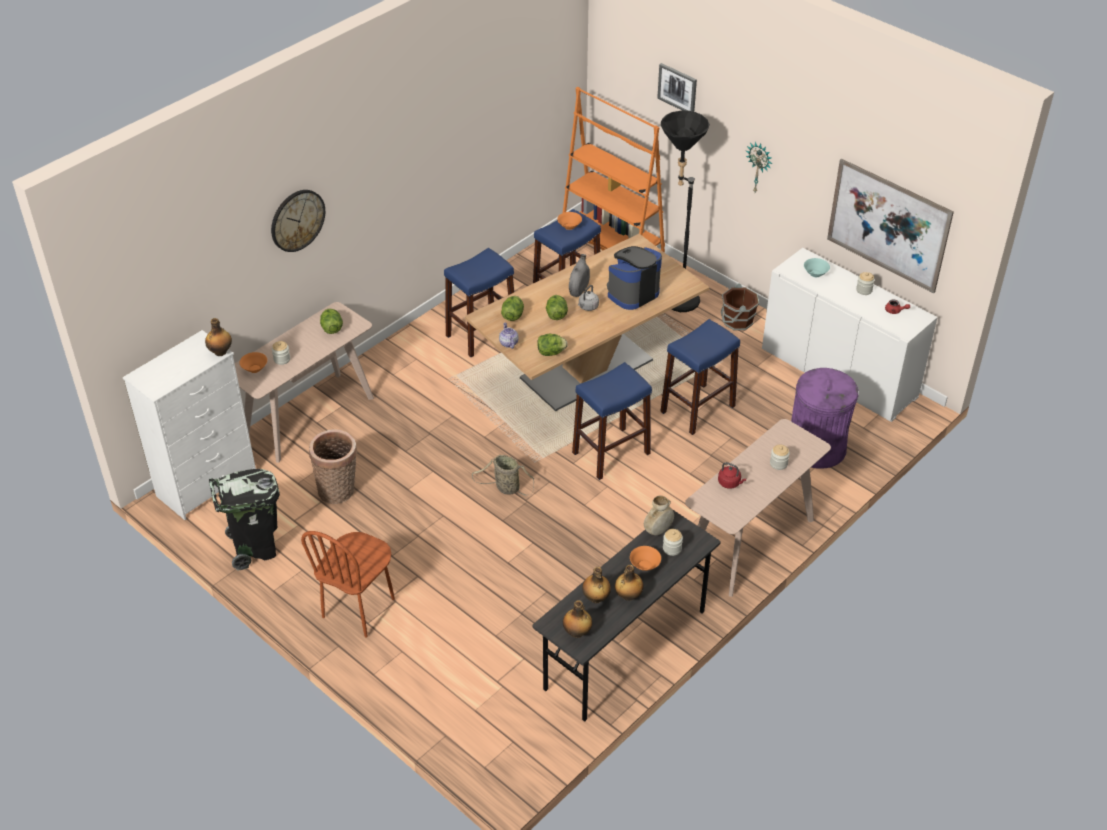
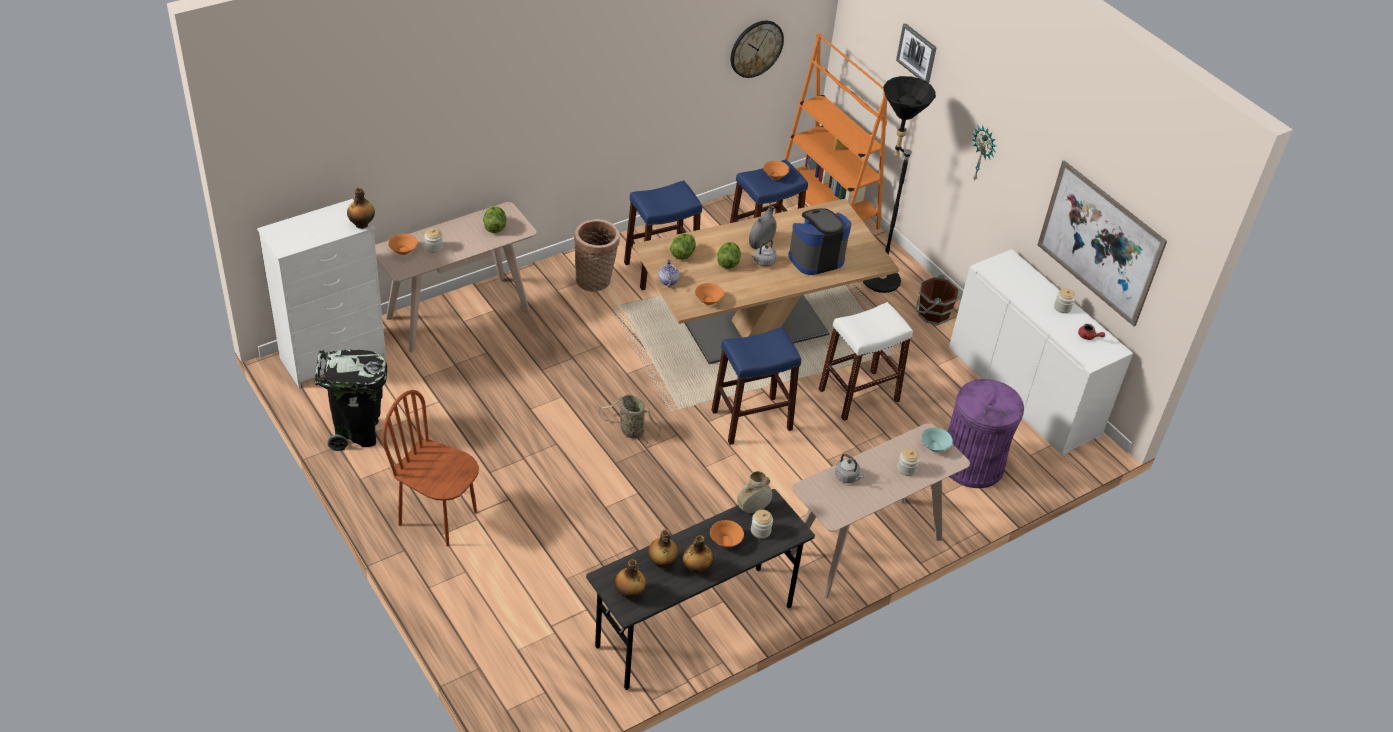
camera: 10 degrees right, 0 degrees up
(297, 220) = (476, 108): wall clock -> wall clock (756, 48)
(339, 490) = (460, 394): basket -> basket (595, 280)
(359, 608) = (438, 517): brown chair -> brown chair turned 75 degrees clockwise
(551, 352) = (708, 300): lettuce -> orange bowl
(697, 409) = (858, 395): blue stool -> white stool
(730, 483) = (847, 477): red kettle -> grey kettle
(815, 273) = (1016, 279): turquoise bowl -> turquoise bowl (934, 446)

